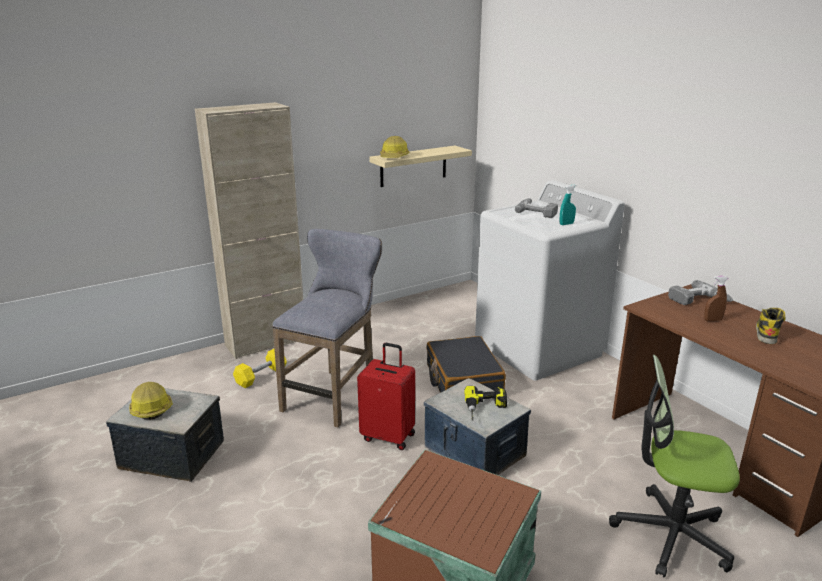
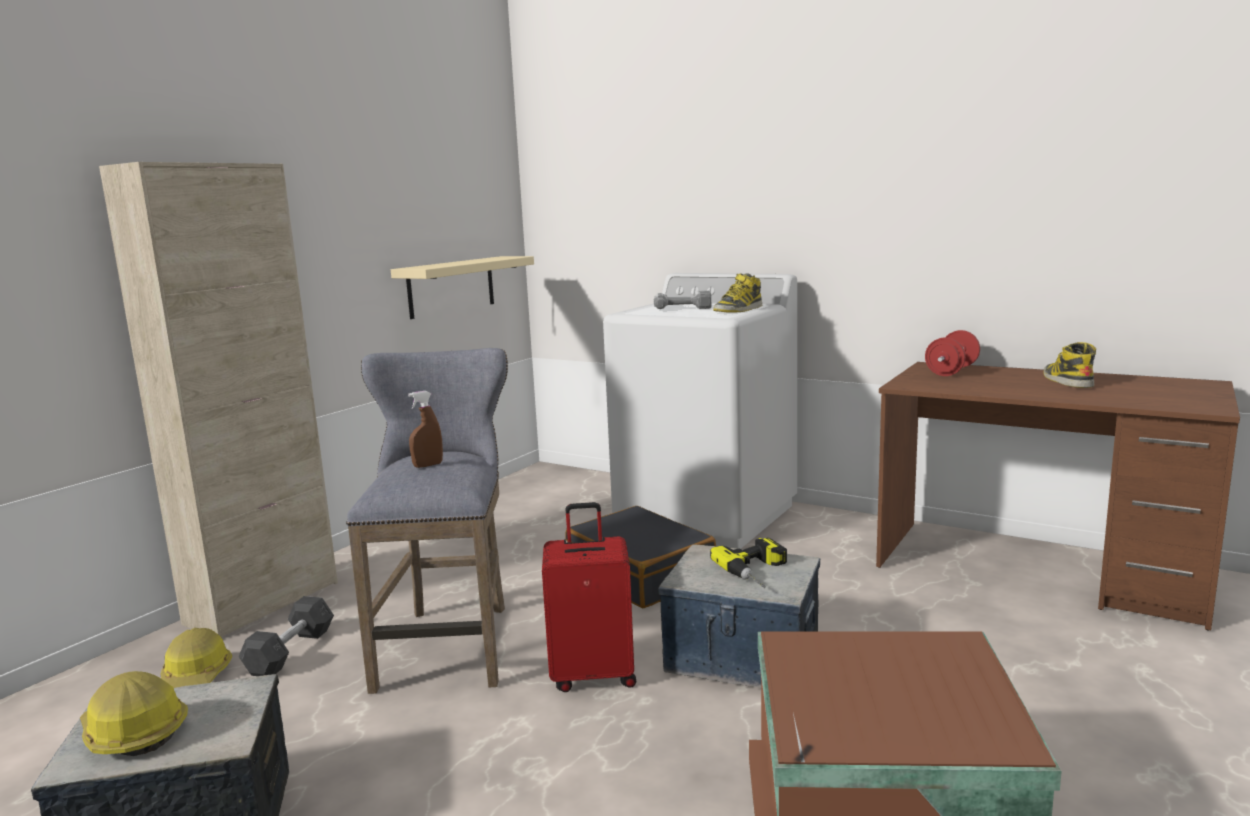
camera: 25 degrees left, 10 degrees down
(261, 376) = (290, 652): yellow dumbbell -> grey dumbbell
(394, 157) = (432, 266): hard hat -> hard hat (197, 676)
(566, 224) = (738, 310): turquoise spray bottle -> boot
(670, 534) = (1087, 674): office chair -> none
(699, 301) = (951, 371): power drill -> red dumbbell
(712, 320) = (995, 382): brown spray bottle -> brown spray bottle (428, 465)

